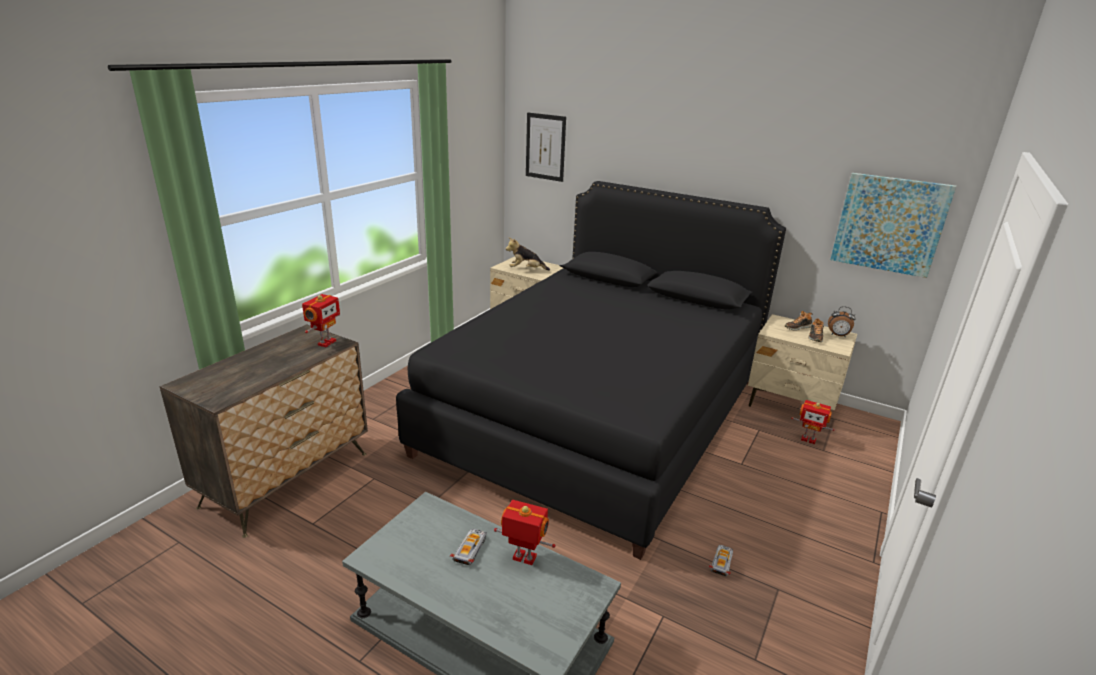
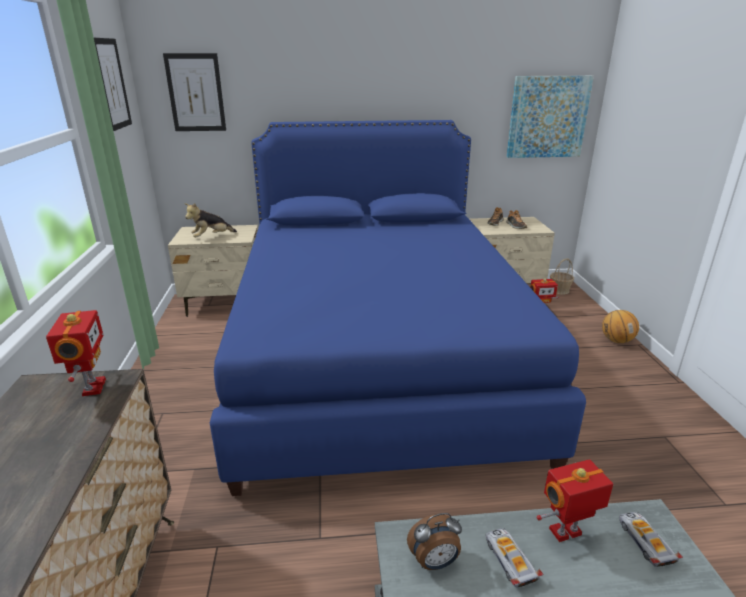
camera: 35 degrees left, 0 degrees up
(473, 137) = (112, 84): none -> picture
(598, 415) = (376, 358): black bed -> blue bed
(721, 562) = (611, 437): toy car -> toy car (645, 541)
(838, 335) = (526, 221): alarm clock -> alarm clock (434, 562)
(859, 498) = (616, 340): none -> basketball
(867, 428) = (559, 290): none -> basket

